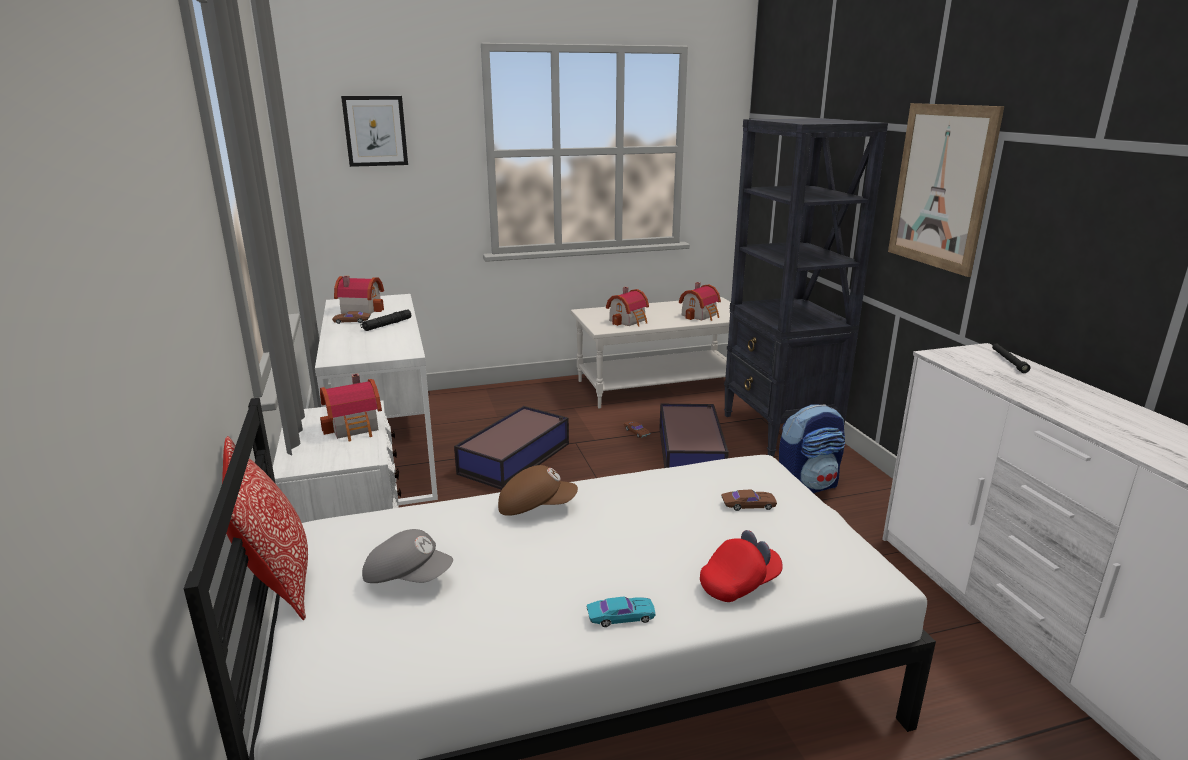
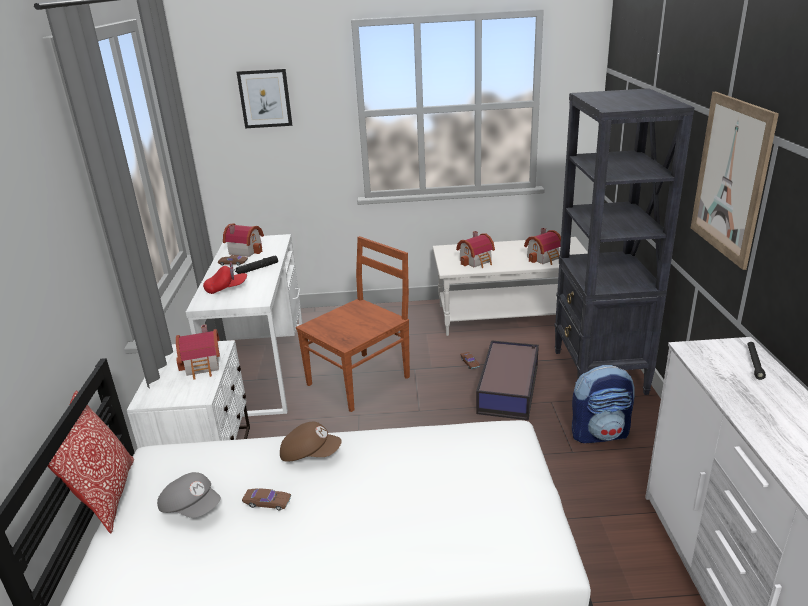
camera: 15 degrees right, 5 degrees up
(516, 458) = (360, 380): storage box -> brown chair
(621, 616) = (327, 567): turquoise toy car -> none
(740, 584) = (433, 551): red cap -> red cap (226, 288)
(748, 504) = (480, 472): brown toy car -> brown toy car (267, 502)

